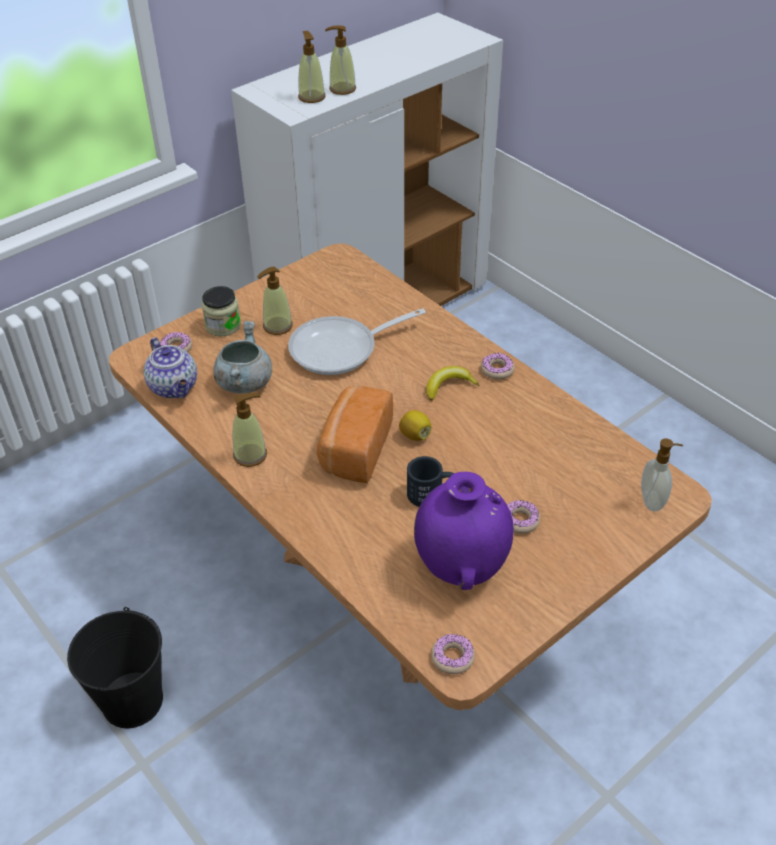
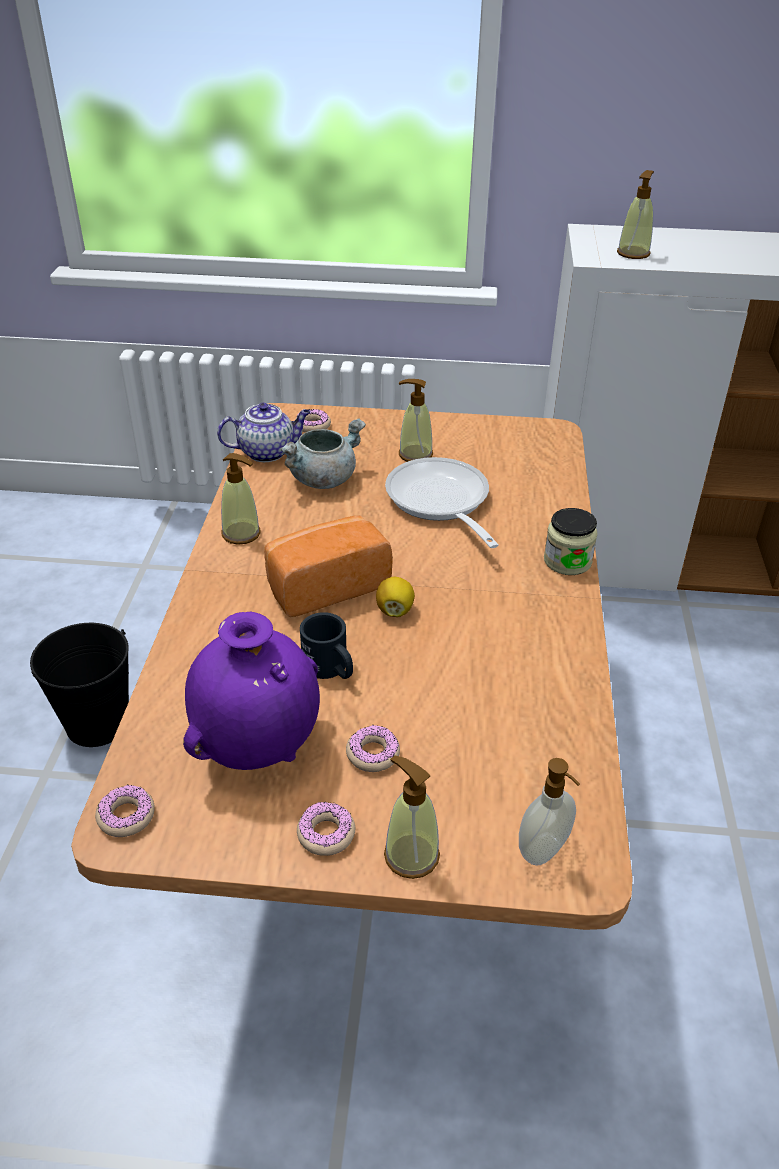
camera: 45 degrees right, 5 degrees down
(174, 387) = (267, 452): teapot -> teapot turned 120 degrees counterclockwise
(223, 326) = (373, 430): jar -> jar (567, 561)
(341, 349) = (440, 502): frying pan -> frying pan turned 45 degrees clockwise
(342, 89) = (675, 258): soap dispenser -> soap dispenser (411, 855)
(448, 386) = (491, 592): banana -> none
(497, 370) = (563, 609): donut -> donut (326, 834)

